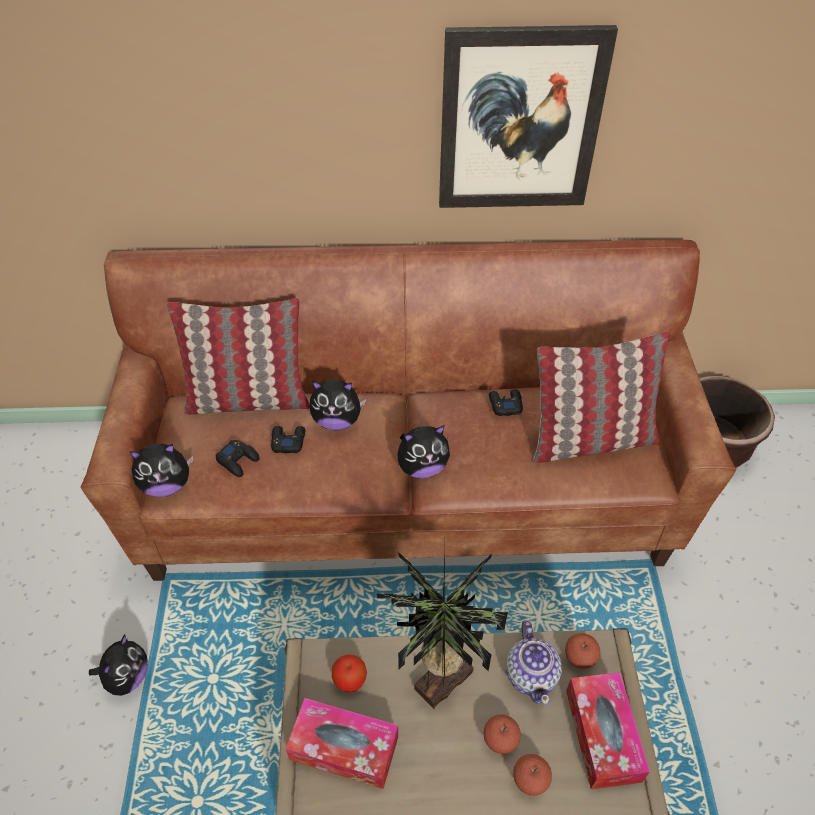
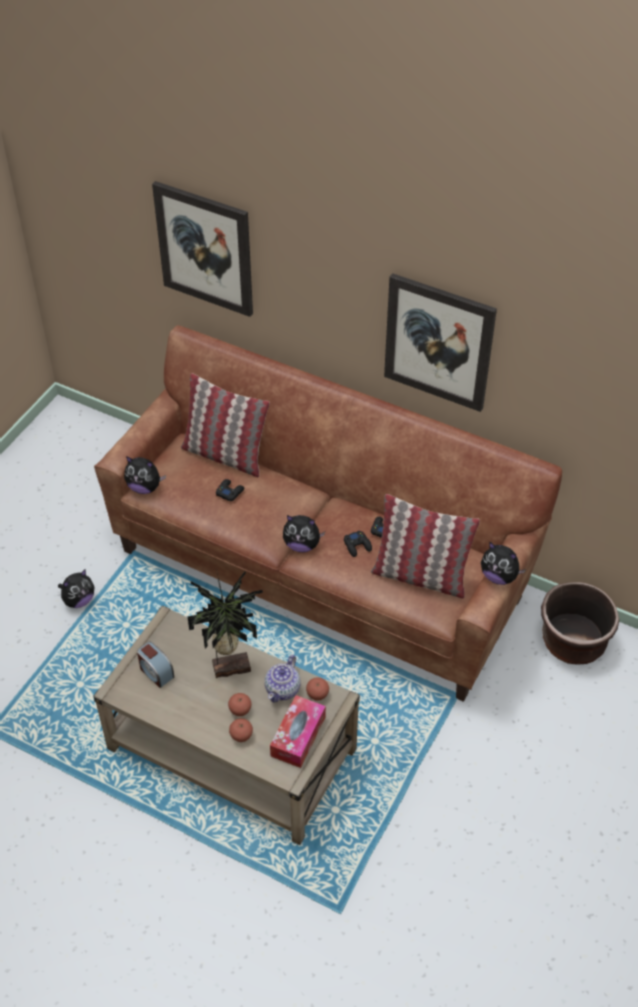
camera: 30 degrees right, 0 degrees up
(125, 107) = (205, 249): none -> picture
(238, 461) = (193, 491): black game controller -> black game controller (357, 546)
(337, 421) = (269, 492): plush toy -> plush toy (499, 576)
(344, 748) = (156, 672): tissue box -> alarm clock
(350, 680) = (181, 642): apple -> none

